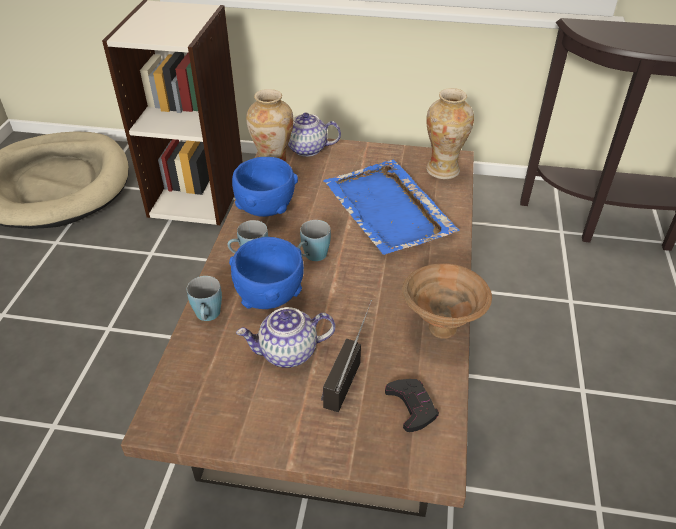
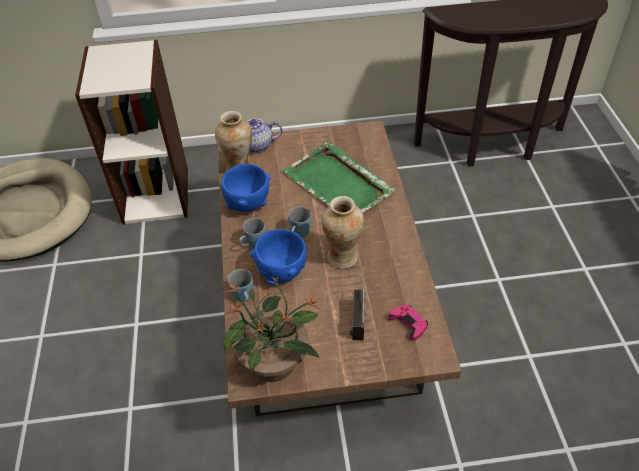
camera: 15 degrees left, 5 degrees up
(205, 411) = (275, 363): none -> potted plant
(288, 353) = (312, 309): teapot -> none
(388, 210) = (338, 184): blue tray -> green tray
(411, 406) = (408, 323): black game controller -> pink game controller
(439, 328) = (407, 265): brown bowl -> none
(443, 170) = (366, 142): vase -> vase (342, 257)

